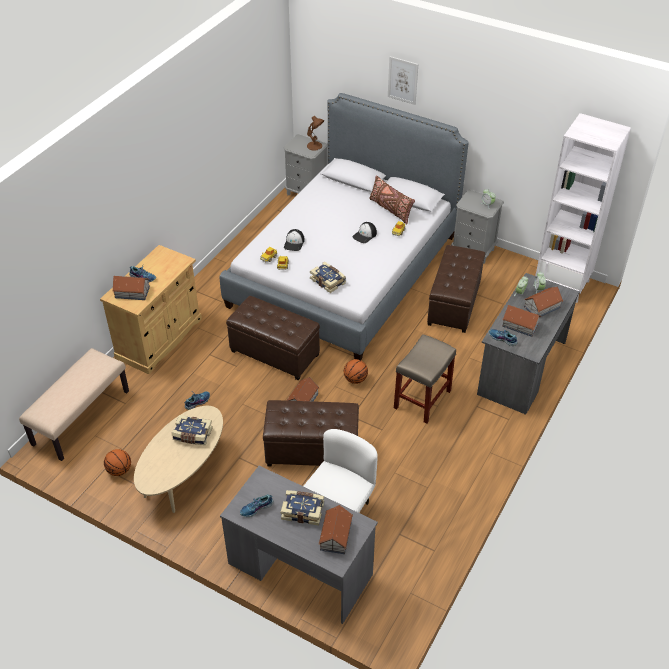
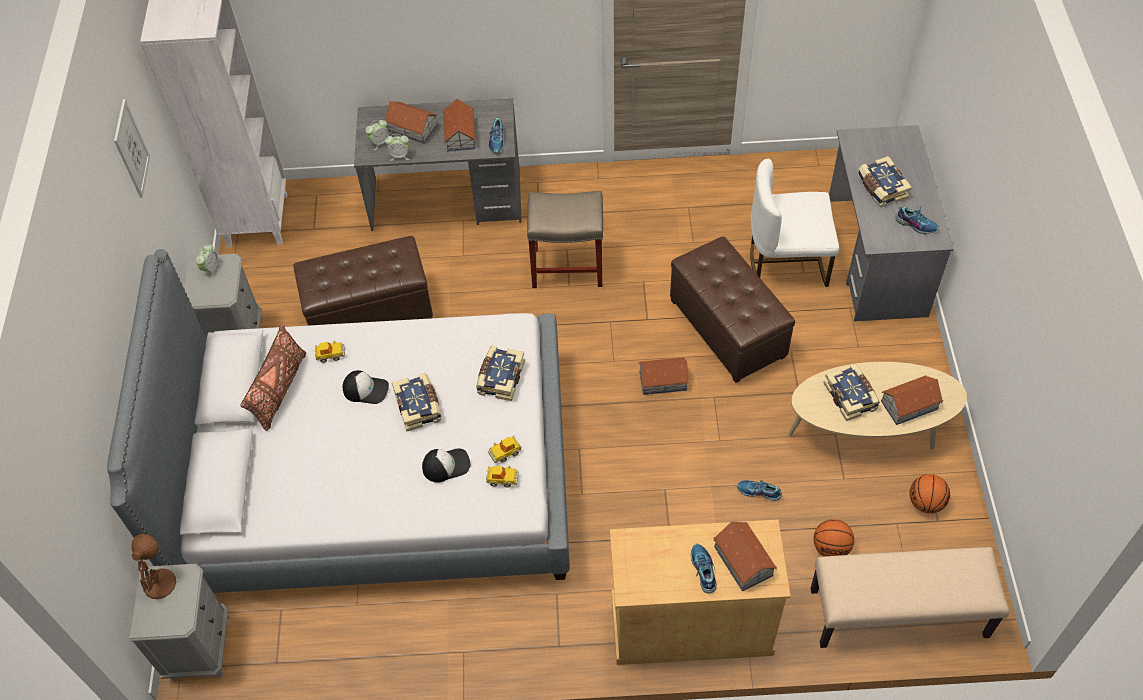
camera: 120 degrees left, 10 degrees up
(275, 352) = (607, 459): brown ottoman -> none
(336, 535) = (882, 150): toy house -> toy house (908, 404)
(337, 248) = (419, 406): none -> book
(355, 379) = (586, 346): basketball -> basketball (831, 547)
(403, 80) = (94, 322): picture -> picture (131, 148)

